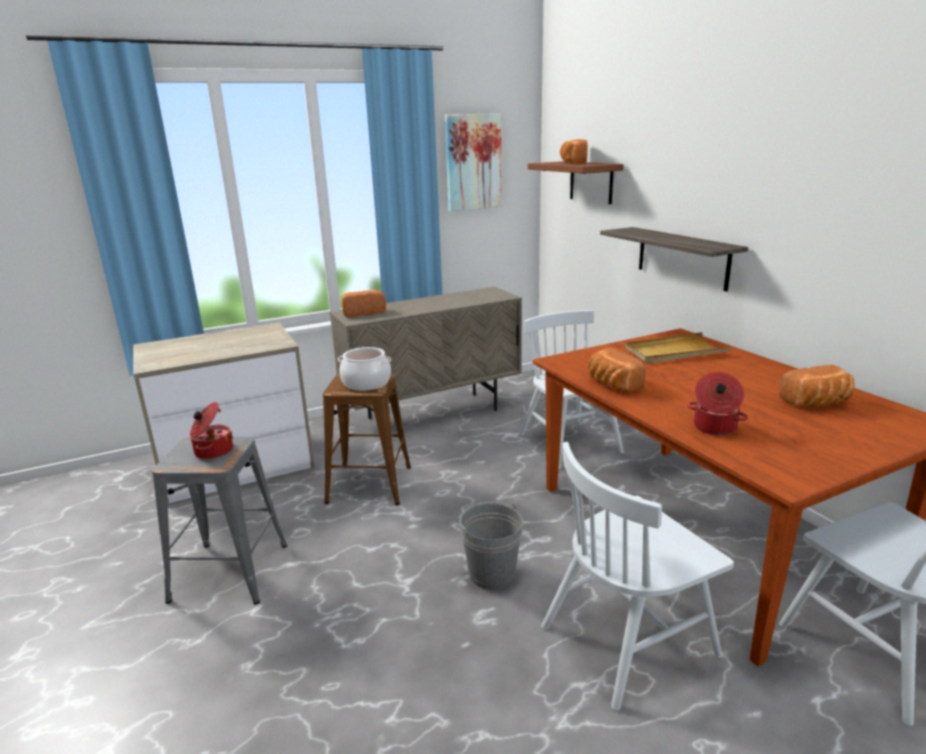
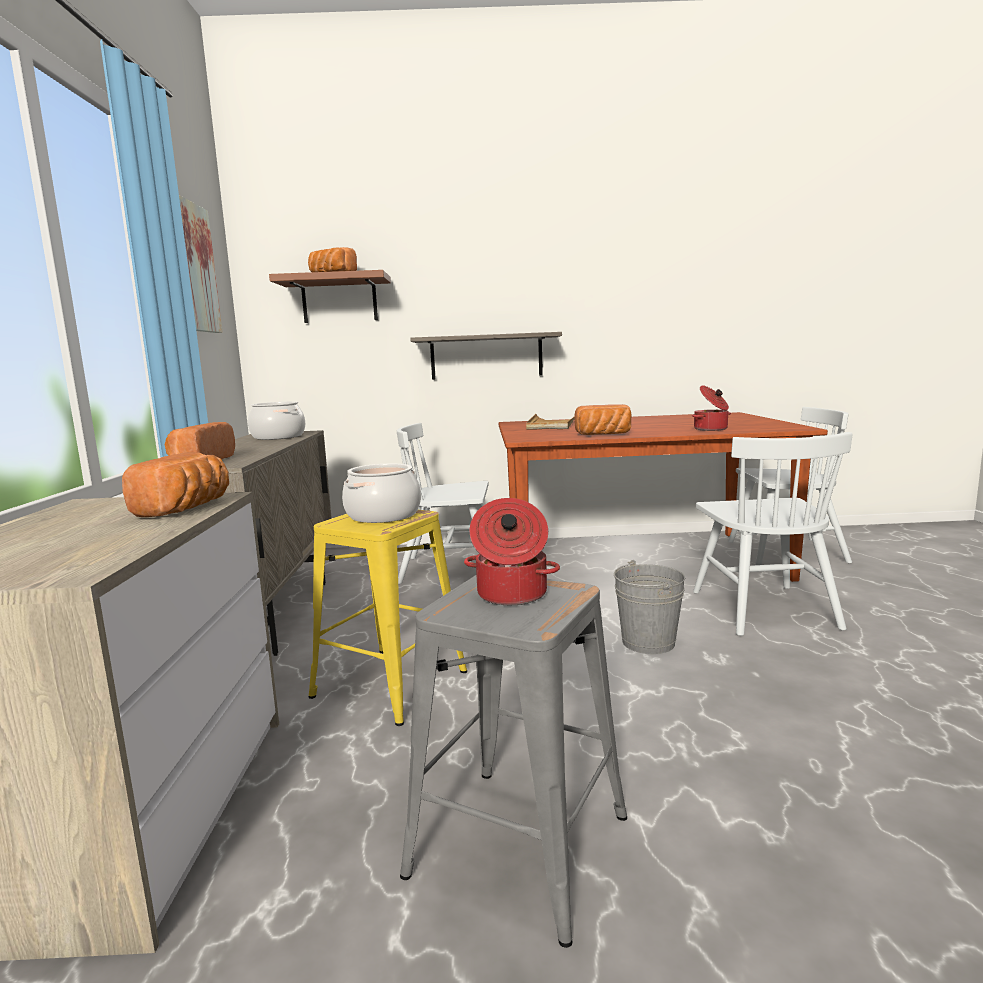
camera: 65 degrees left, 10 degrees down
(370, 483) = (389, 683): brown stool -> yellow stool
(474, 298) = (278, 437): none -> cooking pot
(817, 404) = (686, 419): bread -> bread (188, 508)

